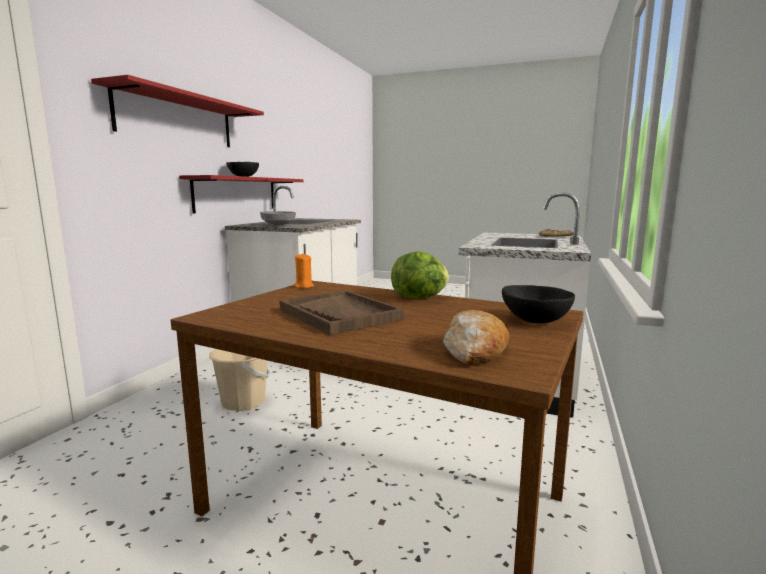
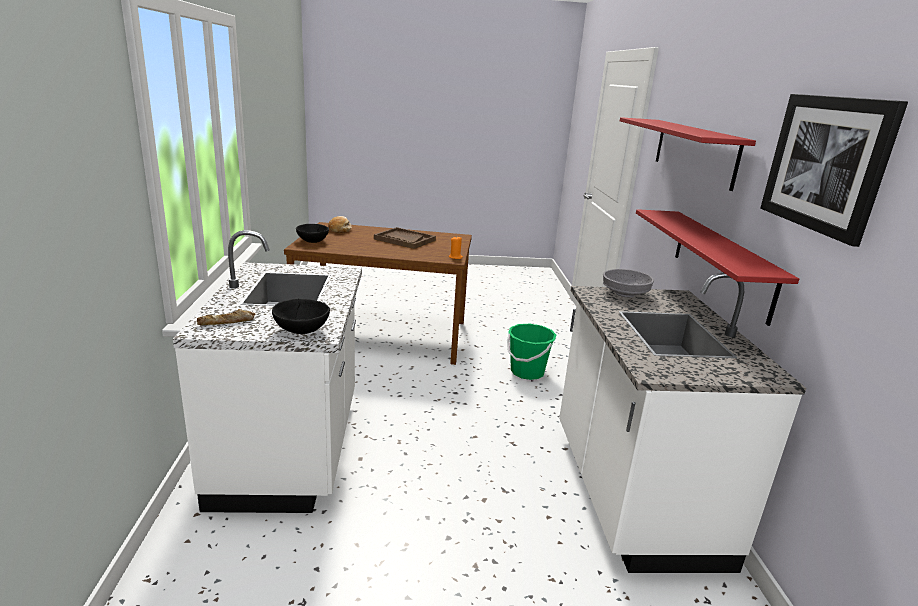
camera: 155 degrees right, 10 degrees up
(243, 177) = (694, 232): black bowl -> black bowl (301, 330)
(243, 402) = (527, 372): beige bucket -> green bucket
(272, 126) = (826, 164): none -> picture
(420, 297) = (374, 252): lettuce -> none

